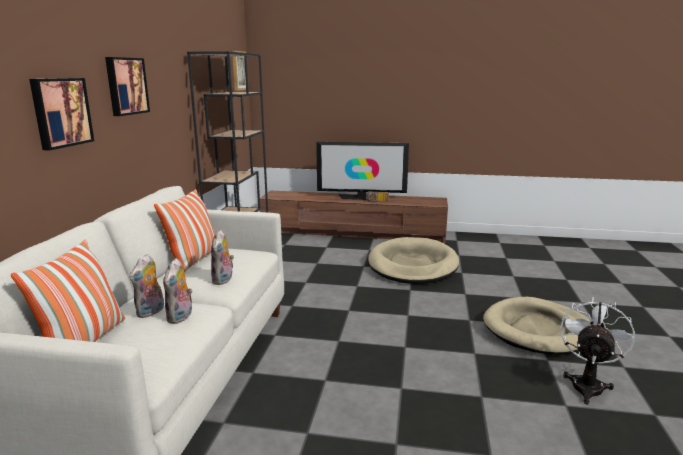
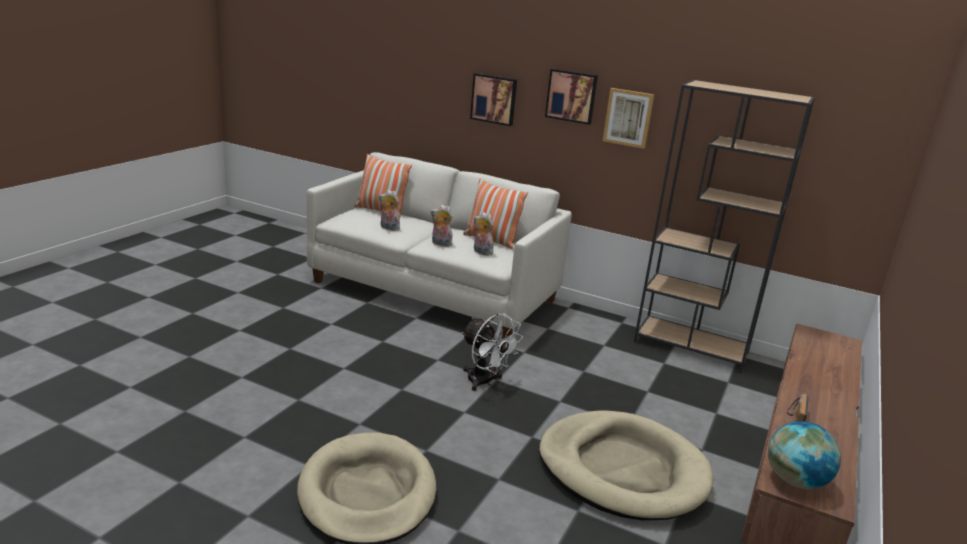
camera: 105 degrees right, 5 degrees up
(151, 312) = (403, 223): plush toy -> plush toy (481, 252)
(239, 70) = (876, 130): picture -> picture (628, 118)
(361, 197) = (826, 410): television -> none
(432, 202) = (795, 482): none -> globe
(587, 384) = (252, 468): white fan -> white fan (484, 382)

